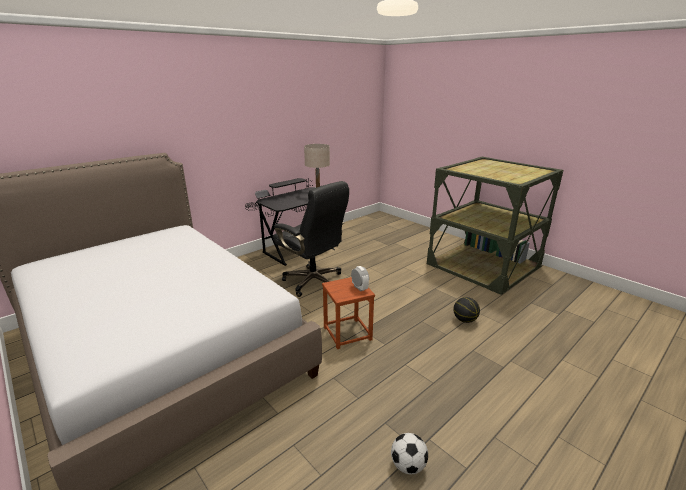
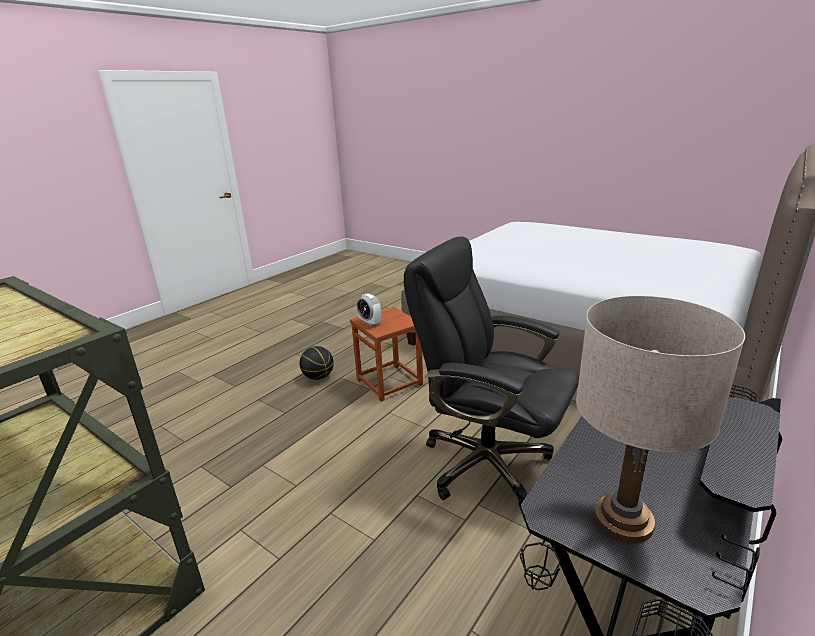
camera: 170 degrees right, 0 degrees up
(408, 465) = (329, 315): football -> none
(465, 320) = (216, 424): basketball -> basketball (318, 377)

